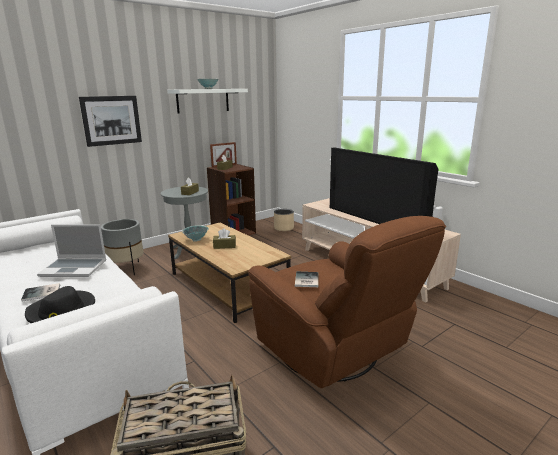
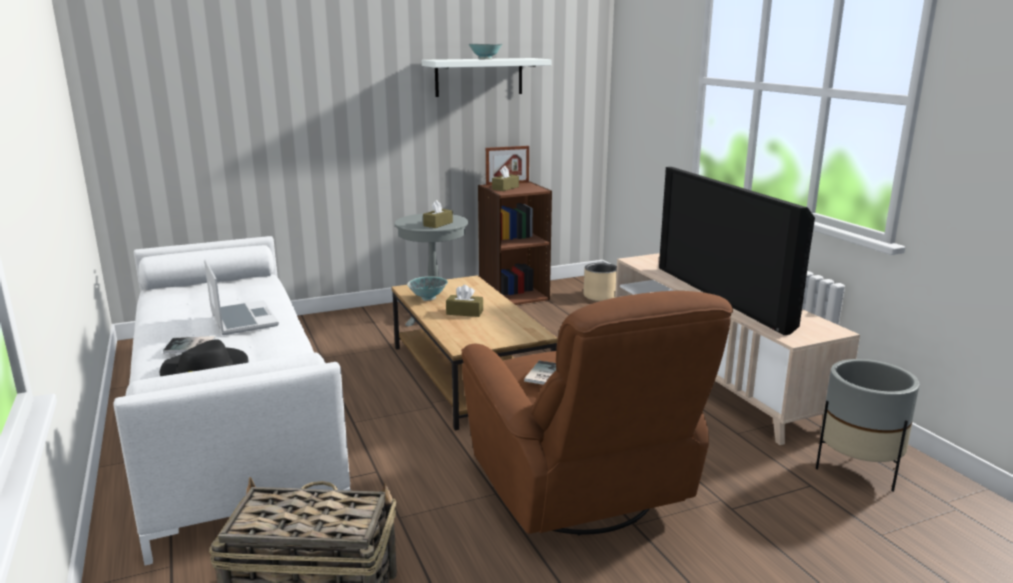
camera: 15 degrees right, 0 degrees up
(75, 268) = (242, 319): laptop -> laptop turned 135 degrees counterclockwise
(111, 120) = (333, 106): picture -> none
(127, 269) = (333, 333): grey planter -> grey planter (857, 470)

